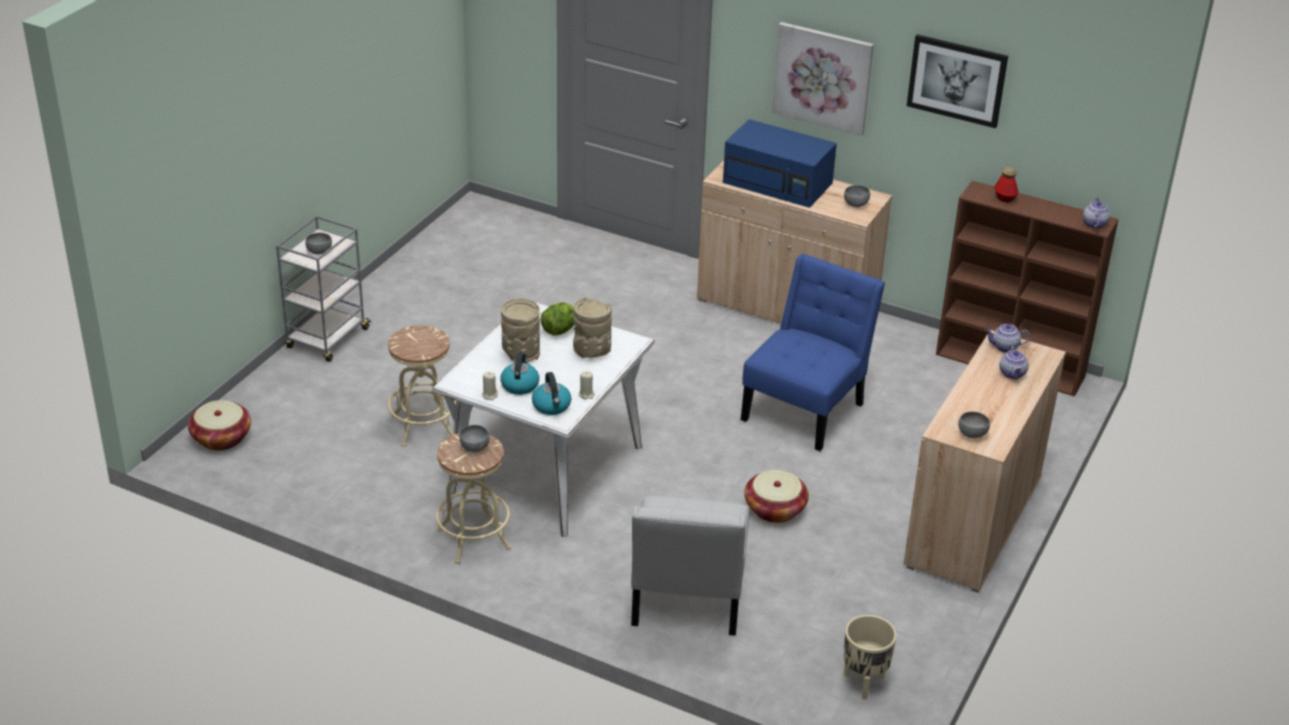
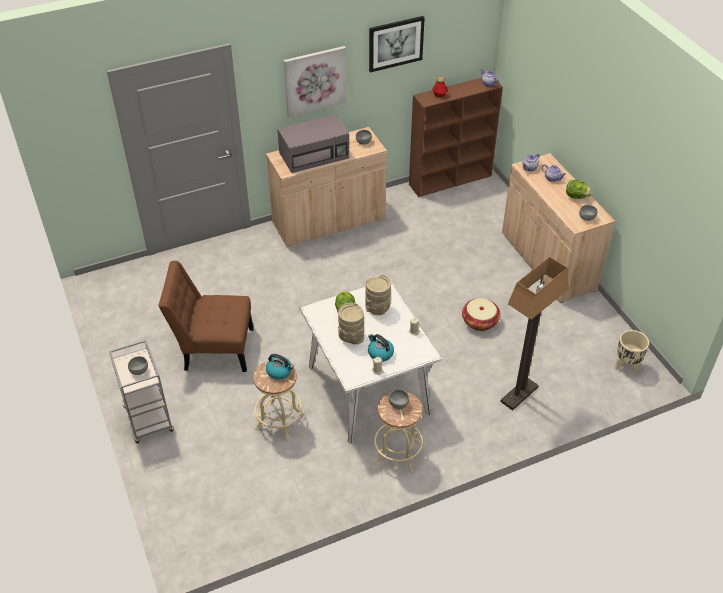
camera: 50 degrees left, 10 degrees up
(221, 438) = (193, 524): basket -> none
(476, 329) = (214, 348): none -> brown chair
(552, 406) = (412, 351): kettle -> kettle (280, 371)
(686, 600) = (519, 395): white chair -> floor lamp
(779, 183) = (315, 155): blue microwave -> grey microwave
(806, 408) = (415, 264): blue chair -> none
(1004, 408) = (576, 196): none -> lettuce

